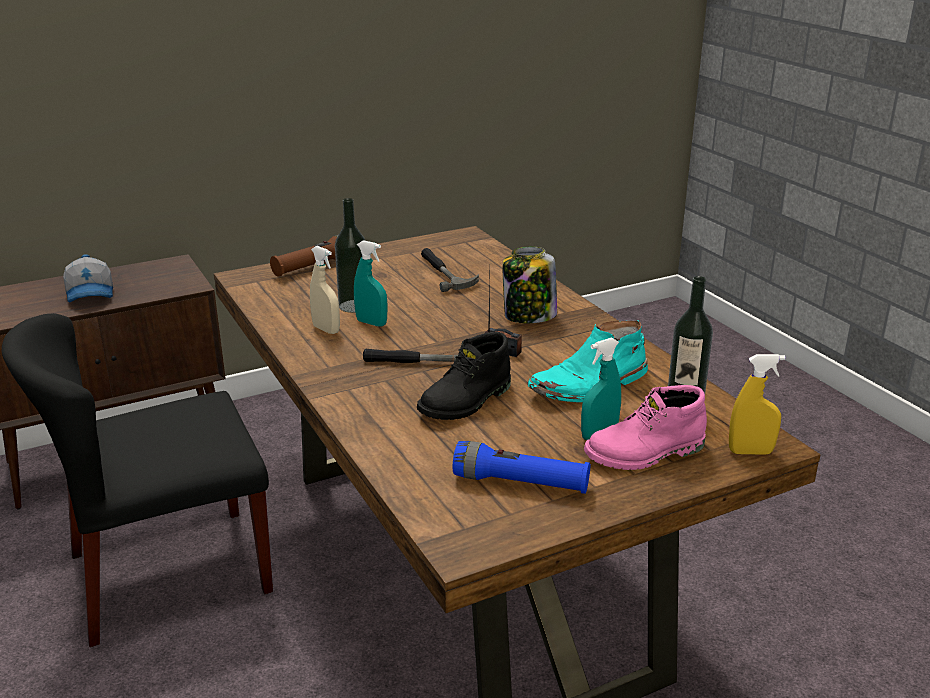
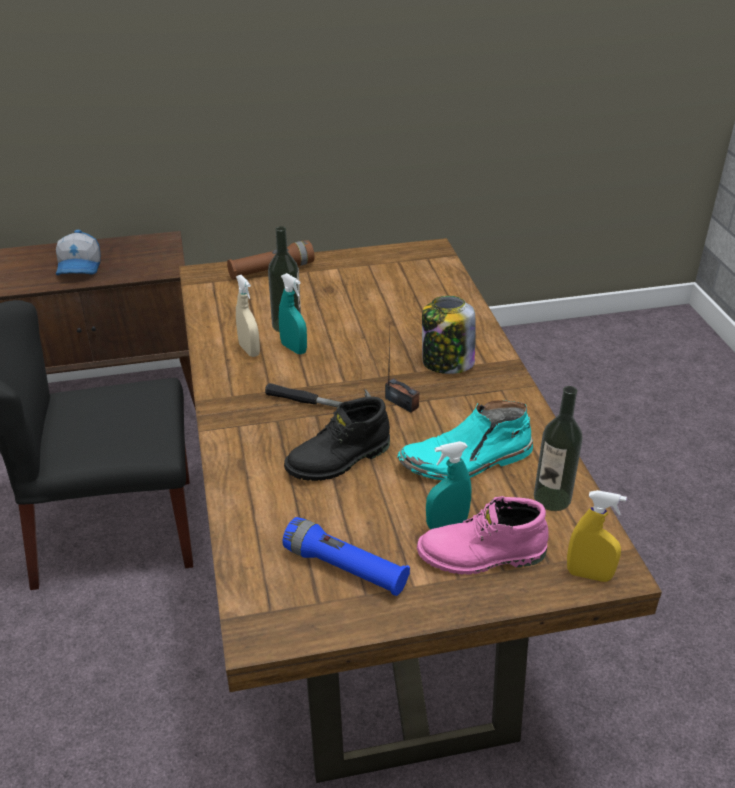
camera: 15 degrees right, 10 degrees up
(445, 273) = (390, 295): hammer -> none

